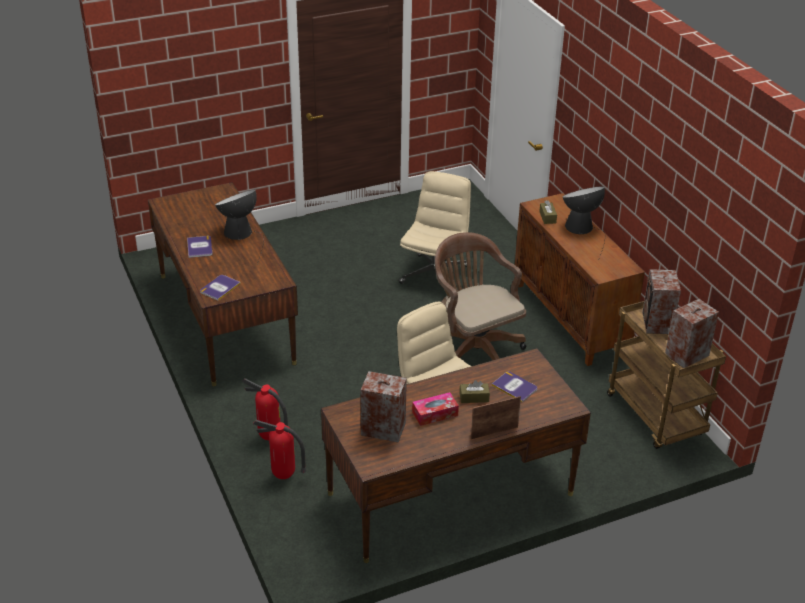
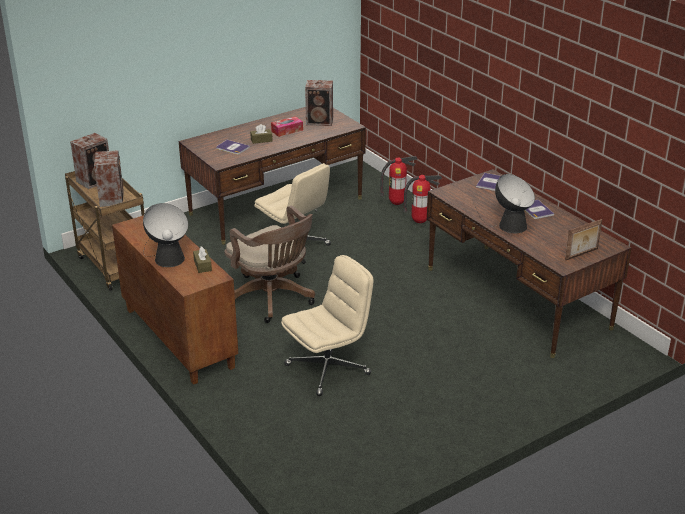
camera: 170 degrees right, 5 degrees down
(434, 274) = (328, 369): beige office chair -> beige office chair turned 135 degrees counterclockwise
(494, 432) = (245, 126): picture frame -> picture frame (582, 254)

